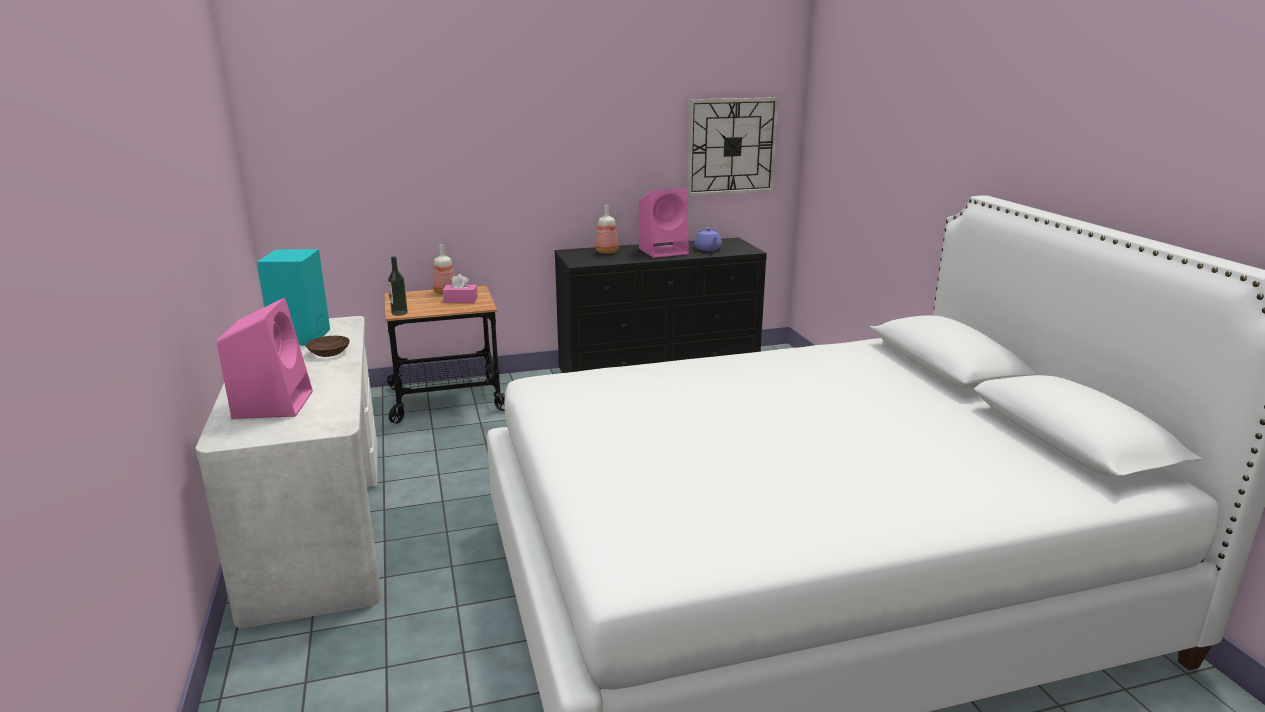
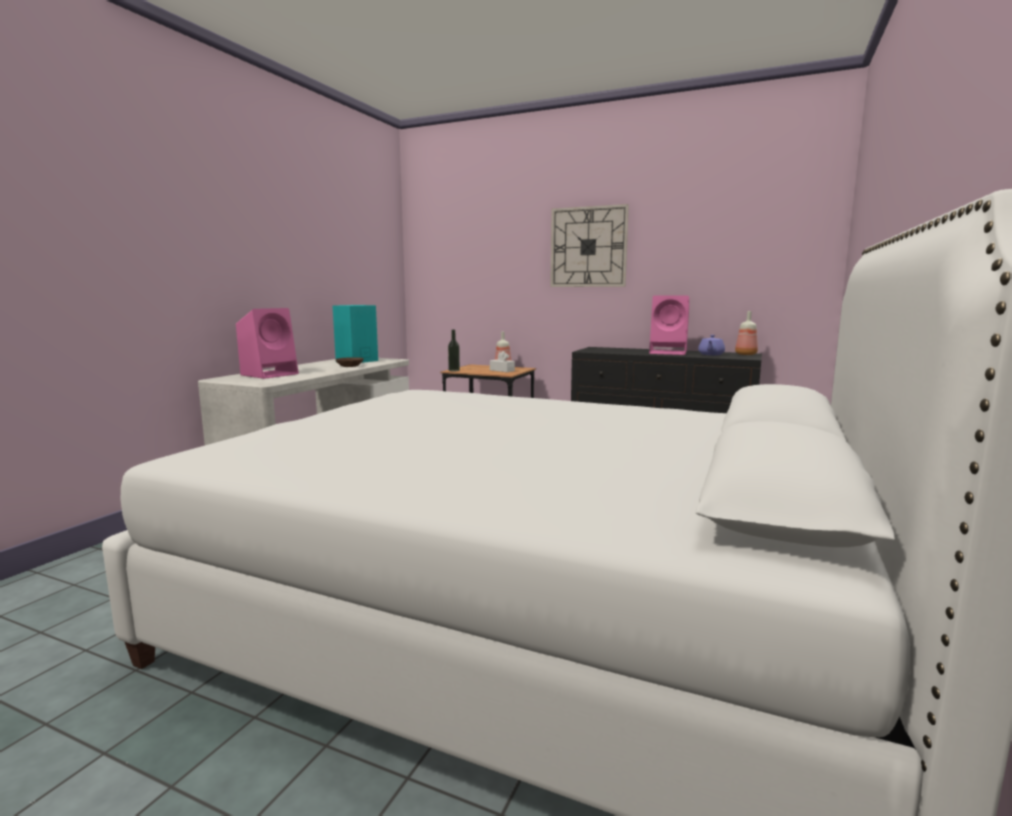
camera: 40 degrees right, 10 degrees down
(460, 300) = (502, 370): pink tissue box -> white tissue box
(606, 252) = (622, 349): bottle -> bottle (745, 354)
(731, 146) = (760, 267): wall clock -> wall clock (588, 247)

